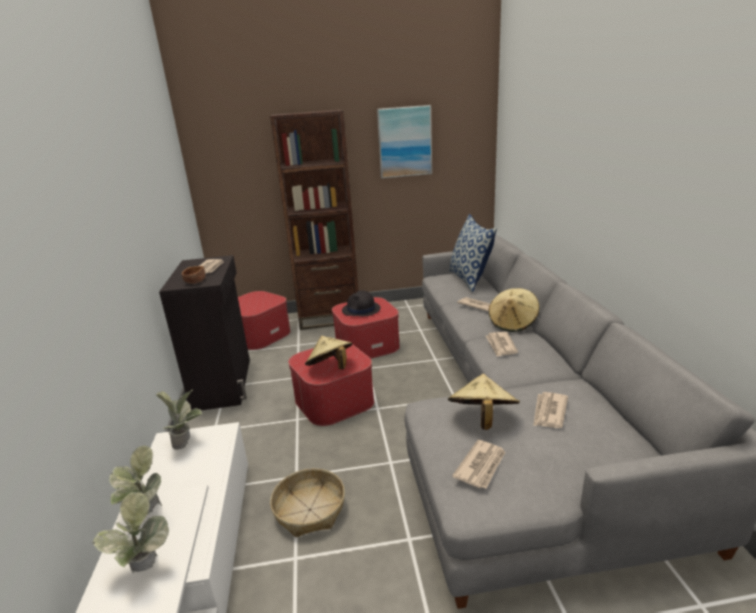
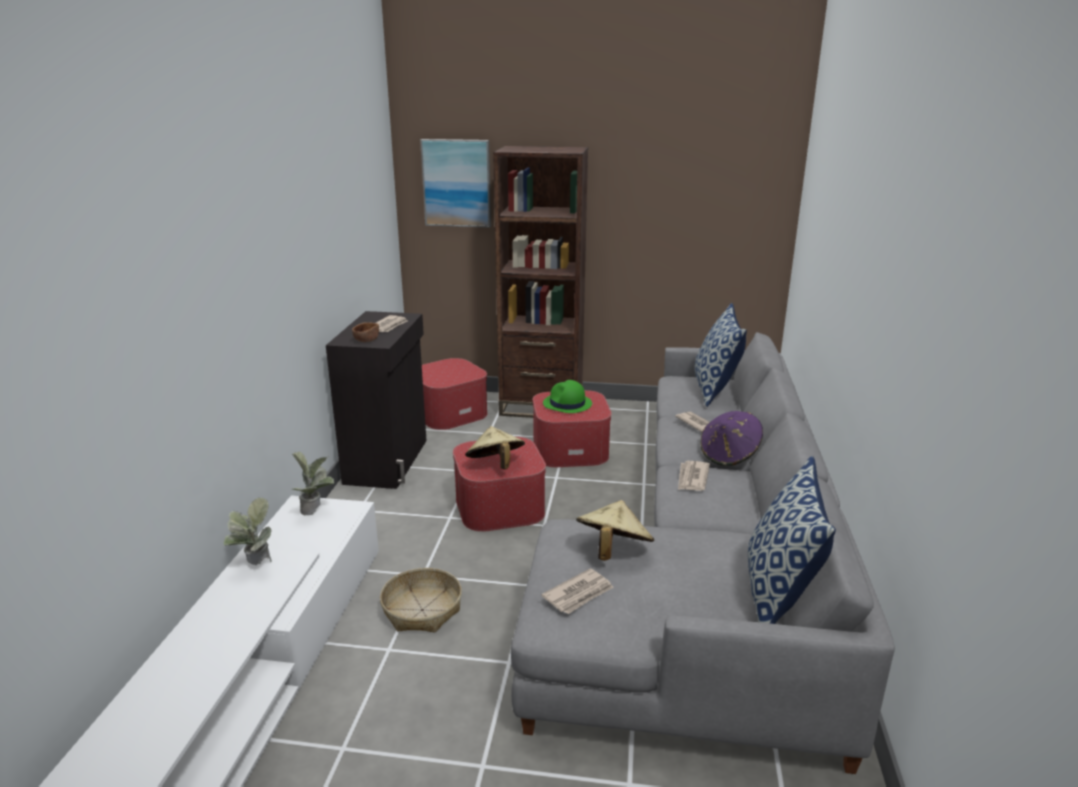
camera: 15 degrees right, 0 degrees up
(145, 571) = (239, 611): potted plant -> none
(361, 310) = (567, 404): black hat -> green hat
(404, 142) = (669, 195): picture -> picture (457, 183)
(513, 323) = (729, 455): beige hat -> purple hat
(549, 412) = (692, 560): newspaper -> none
(633, 426) = (779, 596): none -> pillow

